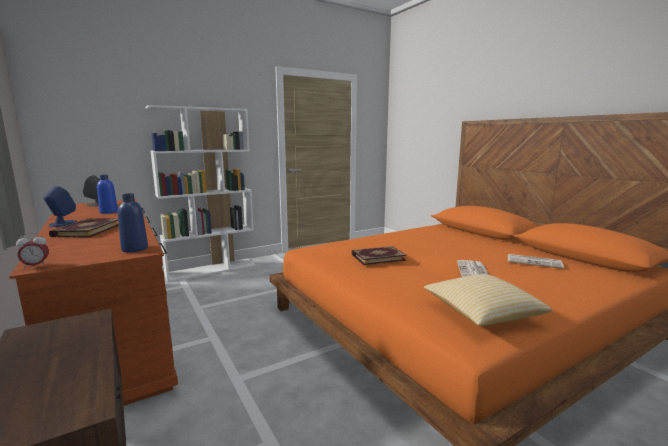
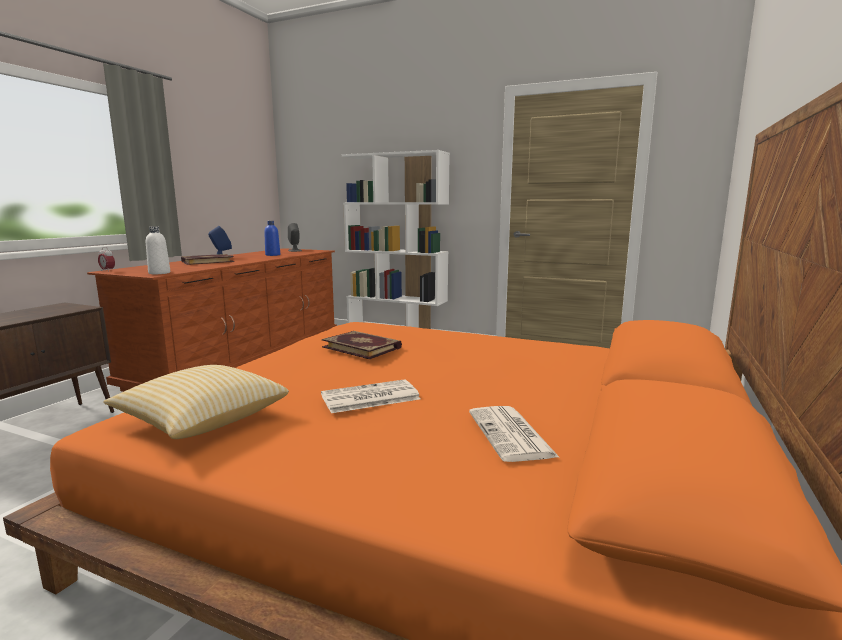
camera: 55 degrees right, 0 degrees up
(135, 249) = (159, 273): blue bottle -> white bottle

